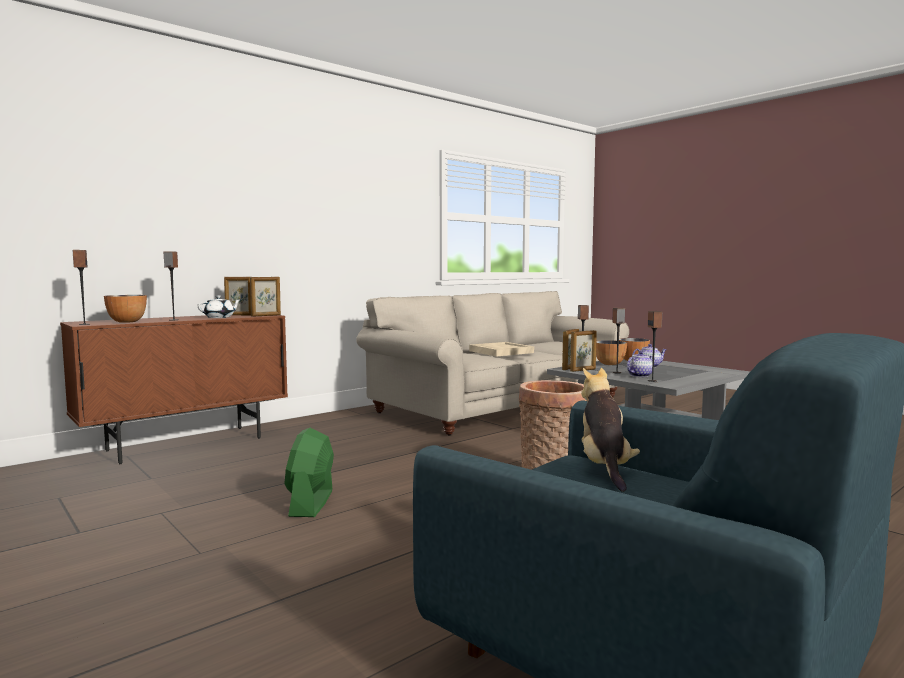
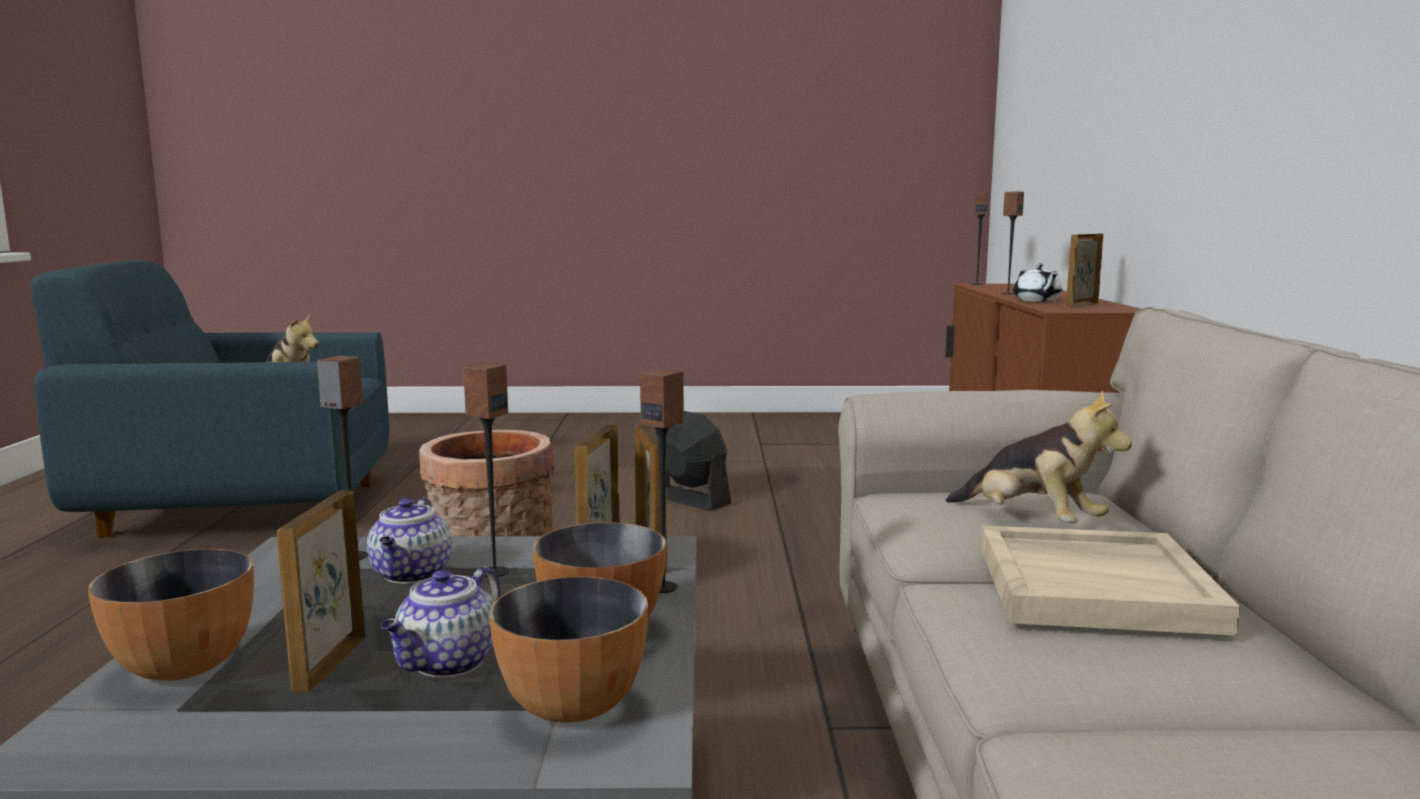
camera: 130 degrees right, 5 degrees up
(126, 322) = (998, 288): bowl -> bowl (185, 666)
(266, 315) = (1048, 308): picture frame -> picture frame (329, 664)
(311, 503) = (688, 498): green fan -> black fan
(466, 355) = (1031, 522): none -> plush toy

